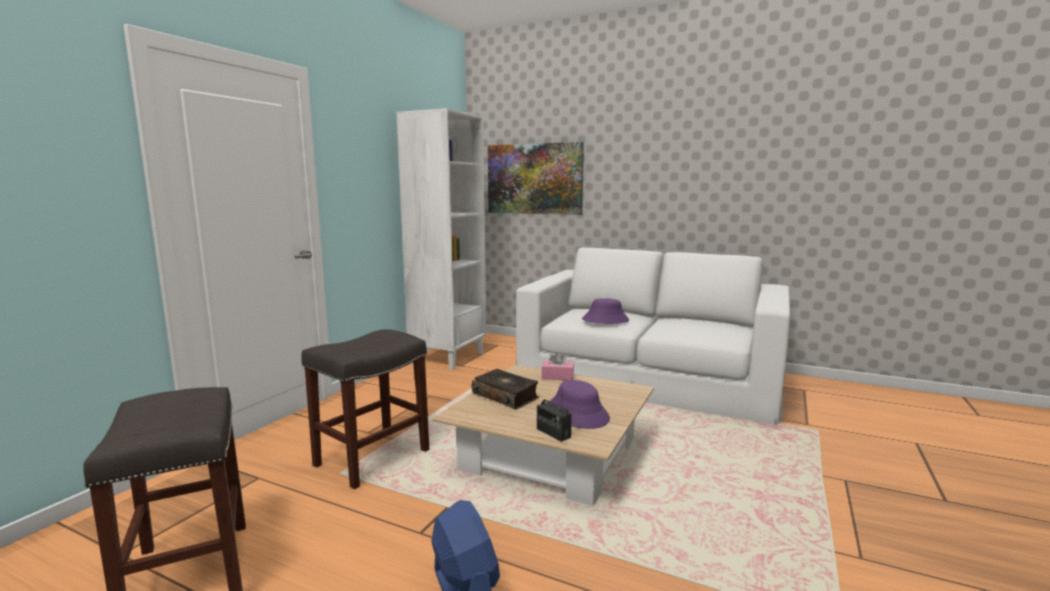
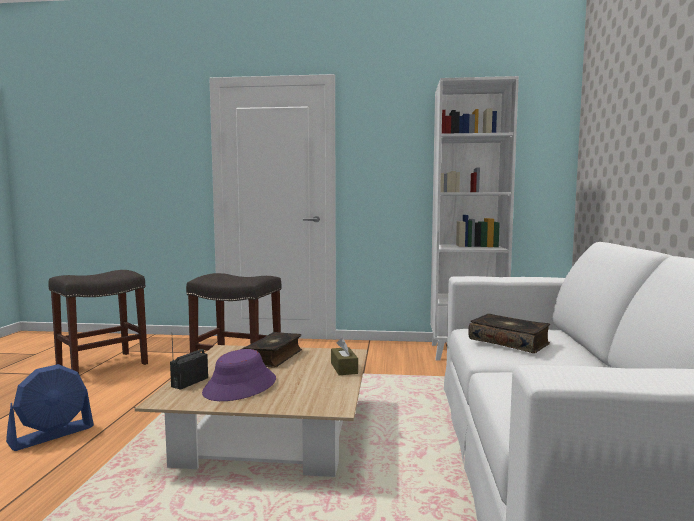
camera: 70 degrees right, 5 degrees down
(534, 179) = (616, 146): picture -> none
(557, 377) = (344, 368): pink tissue box -> brown tissue box
(605, 320) = (509, 342): purple hat -> book

